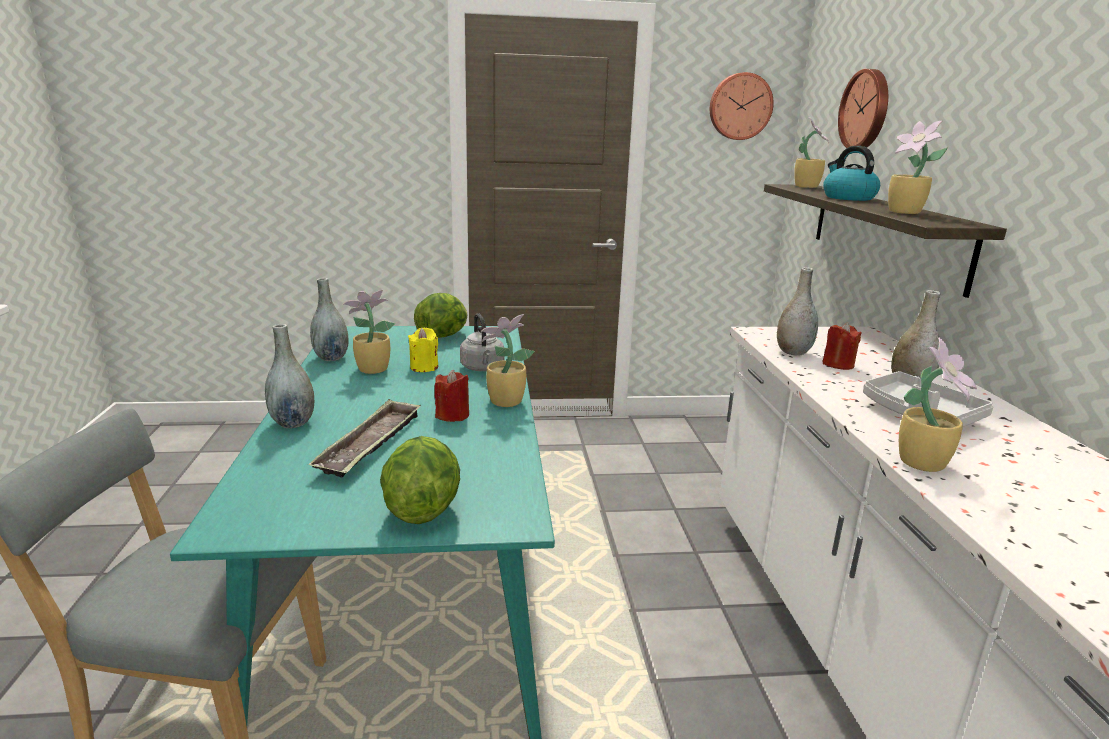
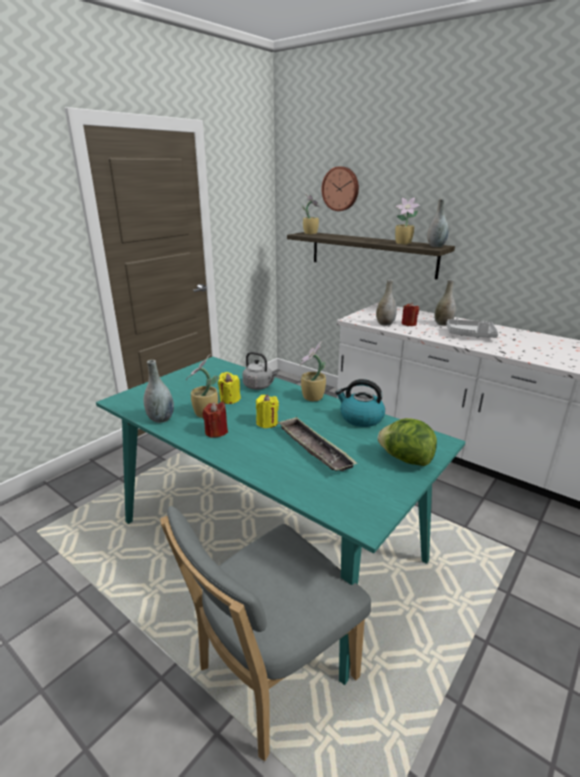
camera: 45 degrees left, 5 degrees up
(292, 423) = (248, 462): grey vase -> grey vase (436, 246)
(397, 401) = (267, 423): none -> yellow candle
(443, 336) = (190, 378): lettuce -> none
(452, 415) = (309, 415): red candle -> red candle (216, 432)
(740, 106) = (250, 187): wall clock -> none
(847, 198) = (353, 238): kettle -> kettle (360, 418)
(923, 462) = (508, 352): potted plant -> none

